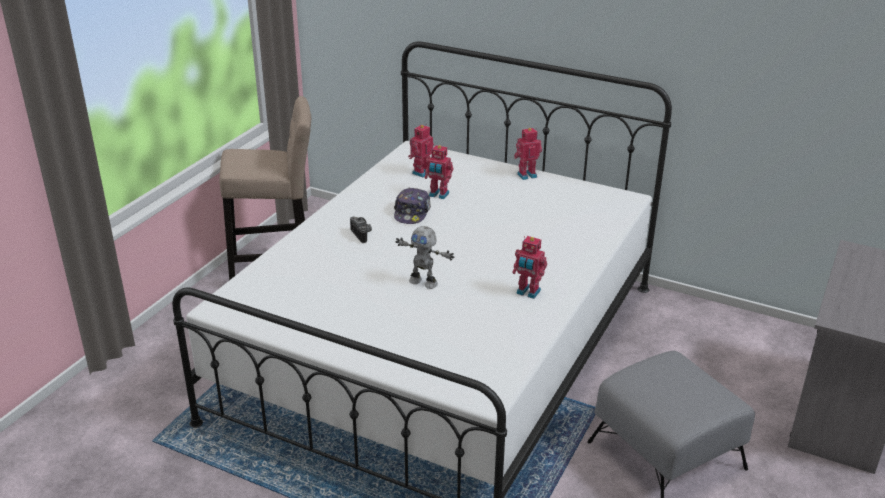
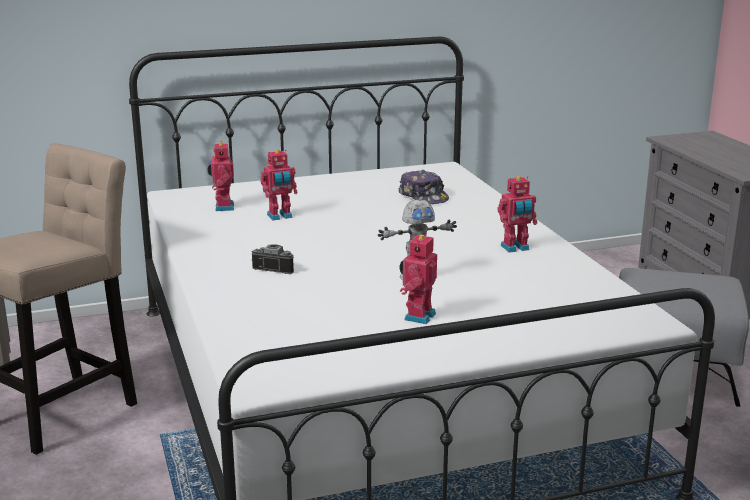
camera: 45 degrees left, 10 degrees down
(412, 213) = (285, 236): cap -> cap (423, 196)
(526, 175) = (327, 179): toy robot -> toy robot (417, 316)

